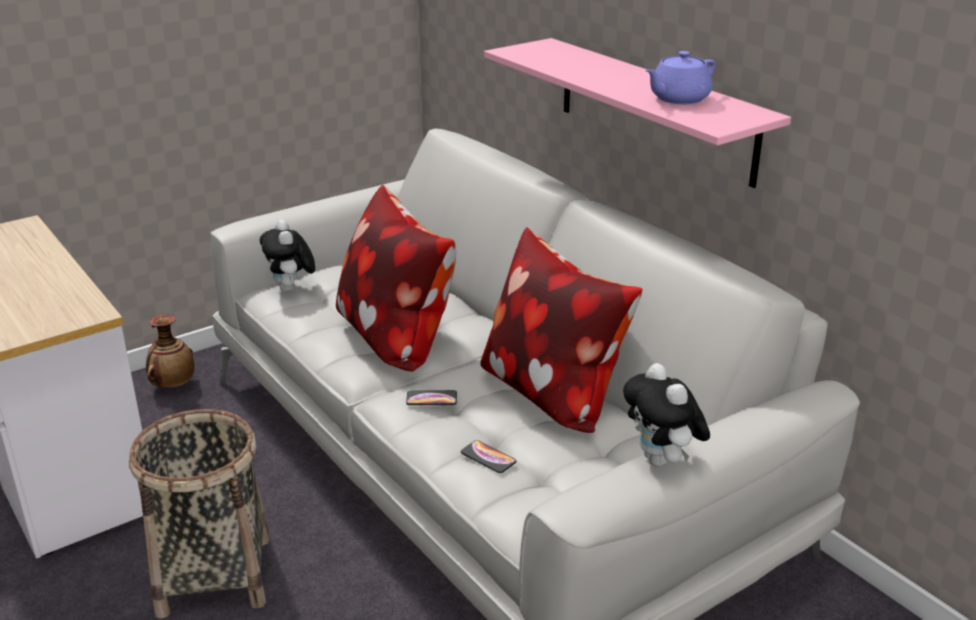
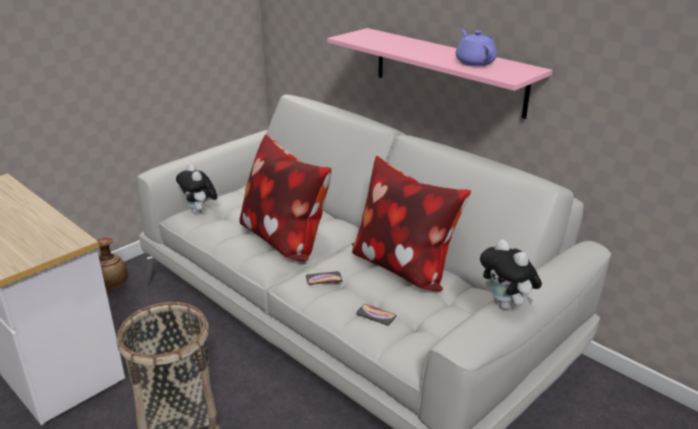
camera: 10 degrees left, 0 degrees up
(678, 99) = (474, 62): purple teapot -> purple teapot turned 120 degrees clockwise

